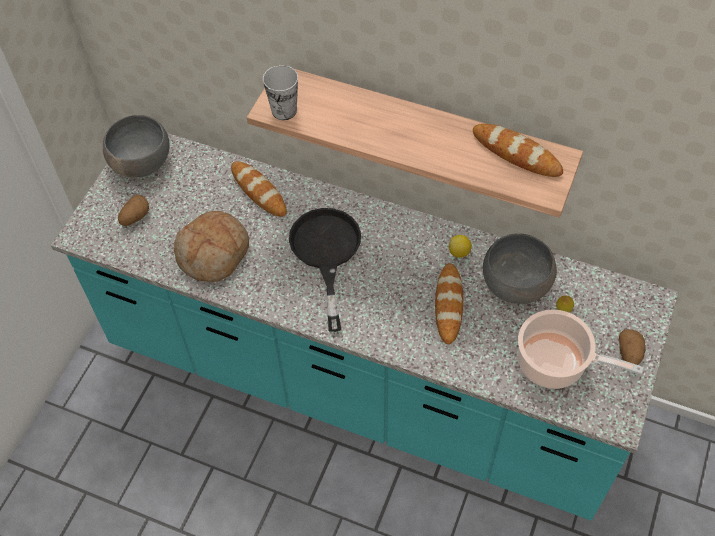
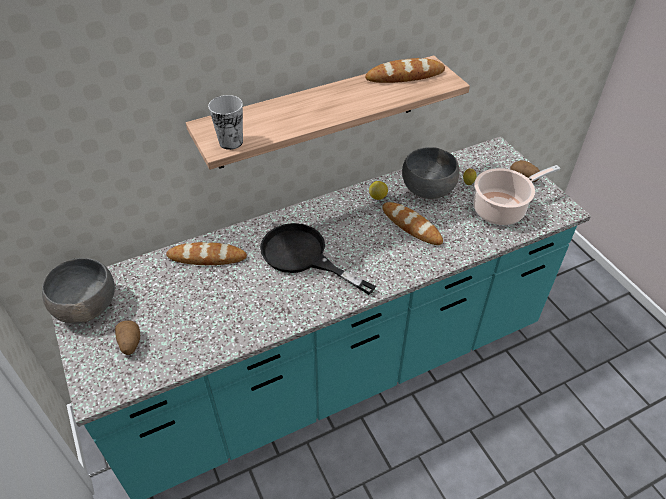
camera: 50 degrees left, 10 degrees down
(214, 253) = (226, 316): bread -> none

